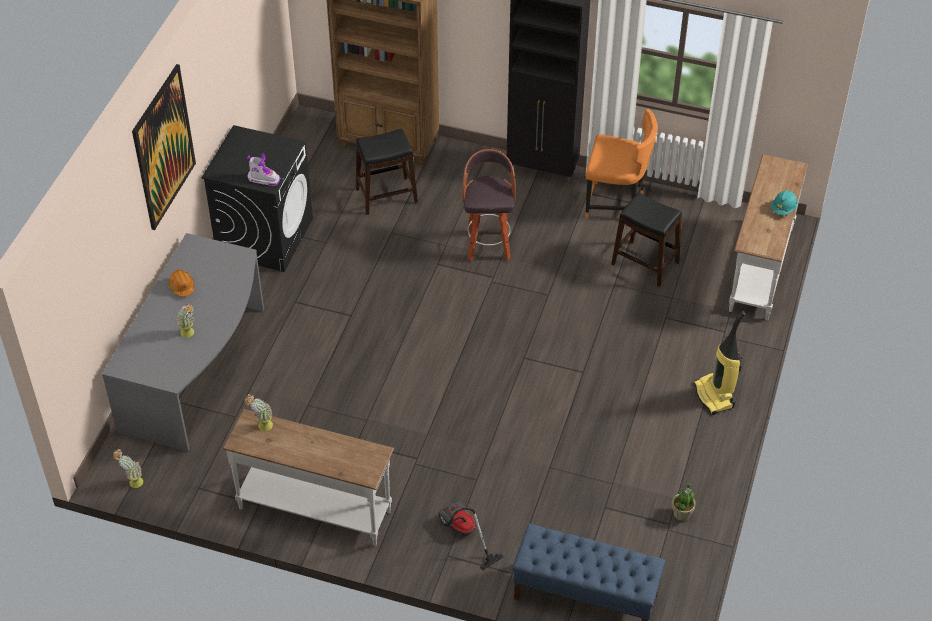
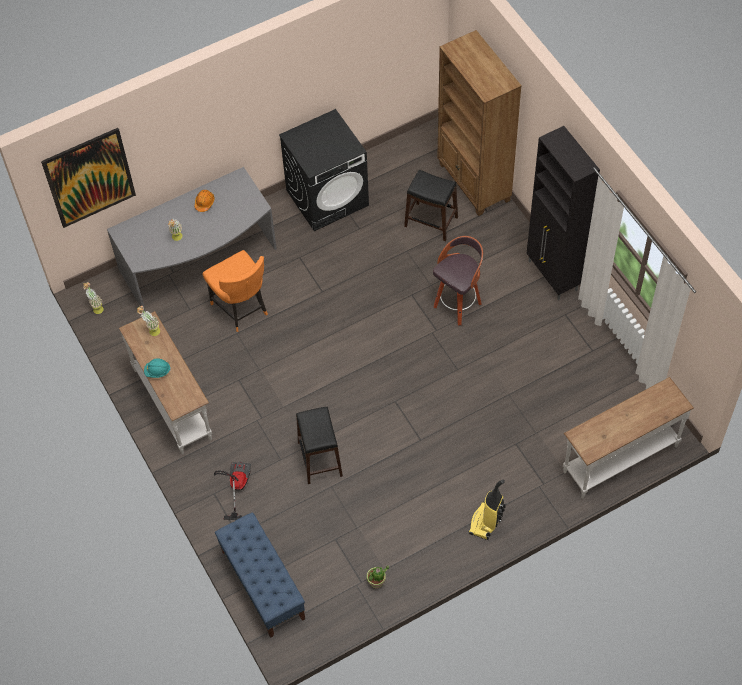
camera: 45 degrees right, 10 degrees up
(163, 147) = (230, 104): picture -> picture (89, 177)
(264, 179) = (313, 162): boot -> none
(616, 204) = (575, 337): orange chair -> orange chair (241, 309)
(645, 263) = (546, 394): black stool -> black stool (320, 458)
(783, 209) = (633, 428): turquoise hard hat -> turquoise hard hat (157, 372)

